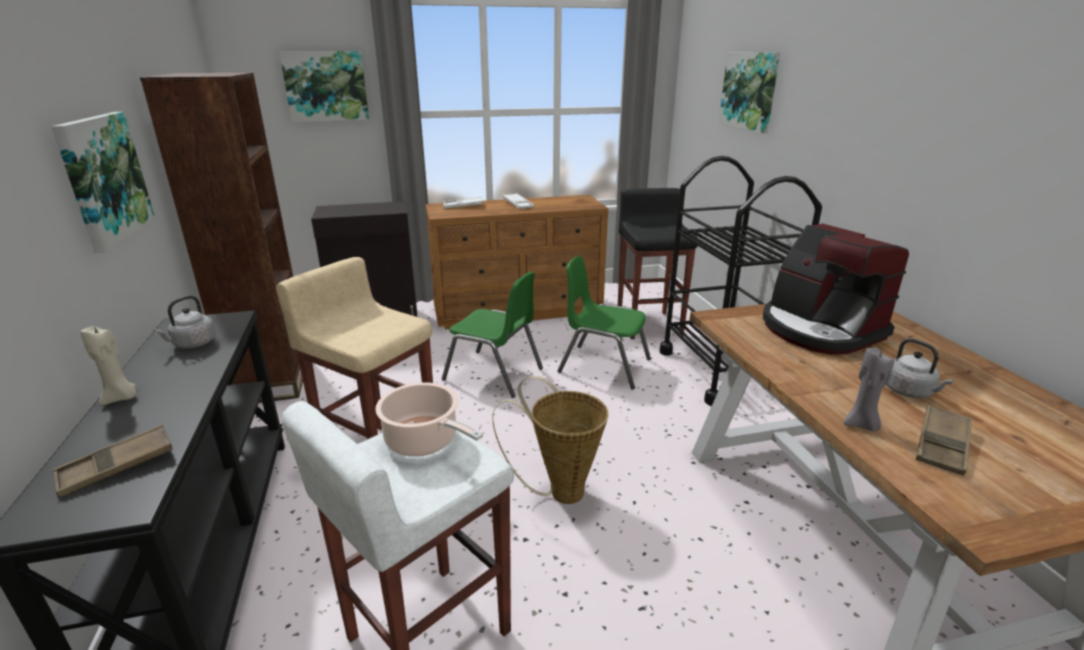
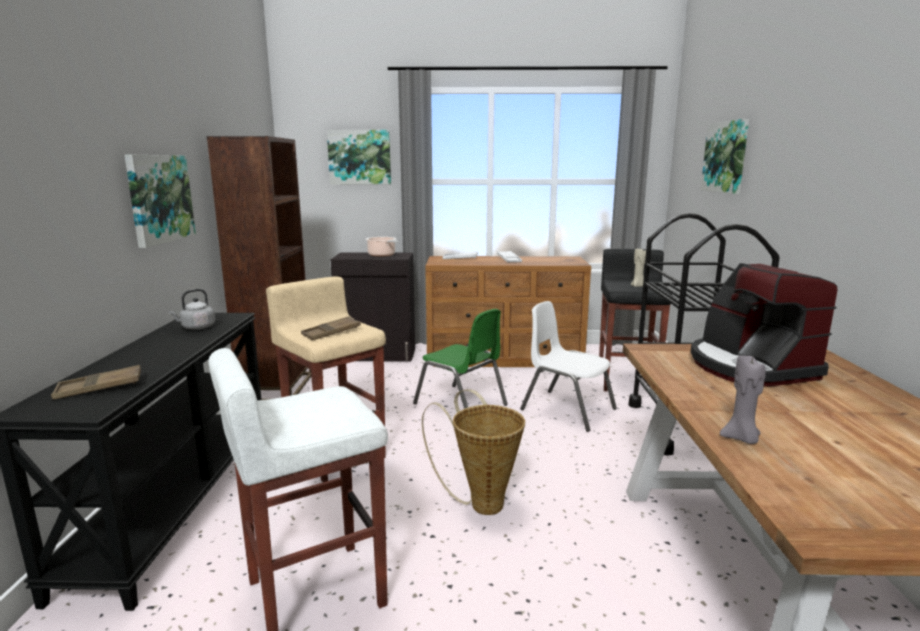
camera: 15 degrees right, 10 degrees down
(121, 398) = (128, 352): beige candle -> beige candle (638, 286)
(424, 441) = (325, 402): cooking pot -> cooking pot (382, 255)
(604, 366) = (567, 409): green chair -> white chair
(910, 392) = (817, 421): grey kettle -> none
(942, 445) = (823, 464): brown tray -> brown tray (331, 332)

